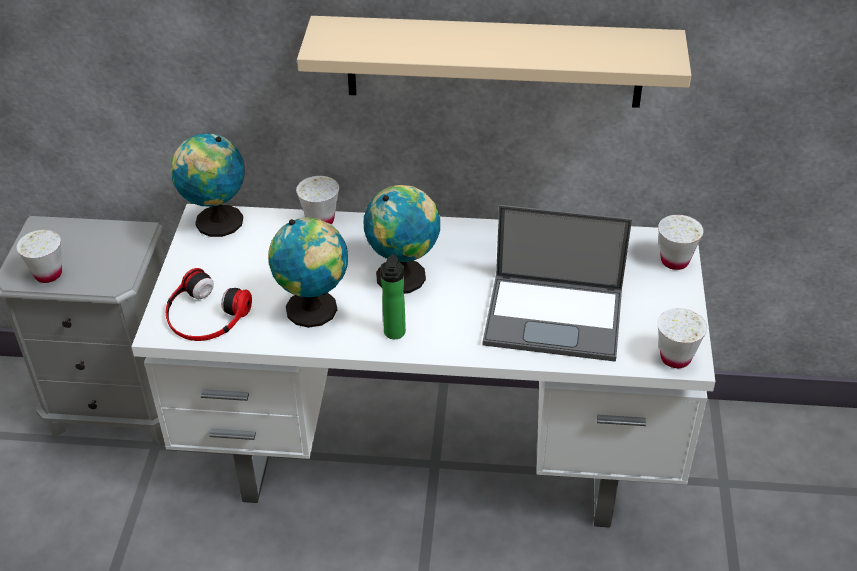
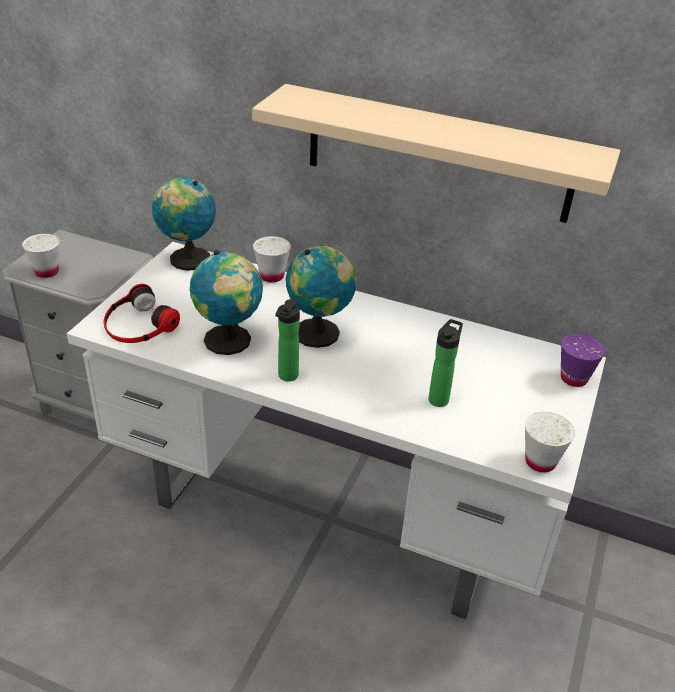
camera: 15 degrees right, 5 degrees down
(555, 317) = (439, 398): laptop -> bottle
(674, 261) = (574, 378): white cup -> purple cup

